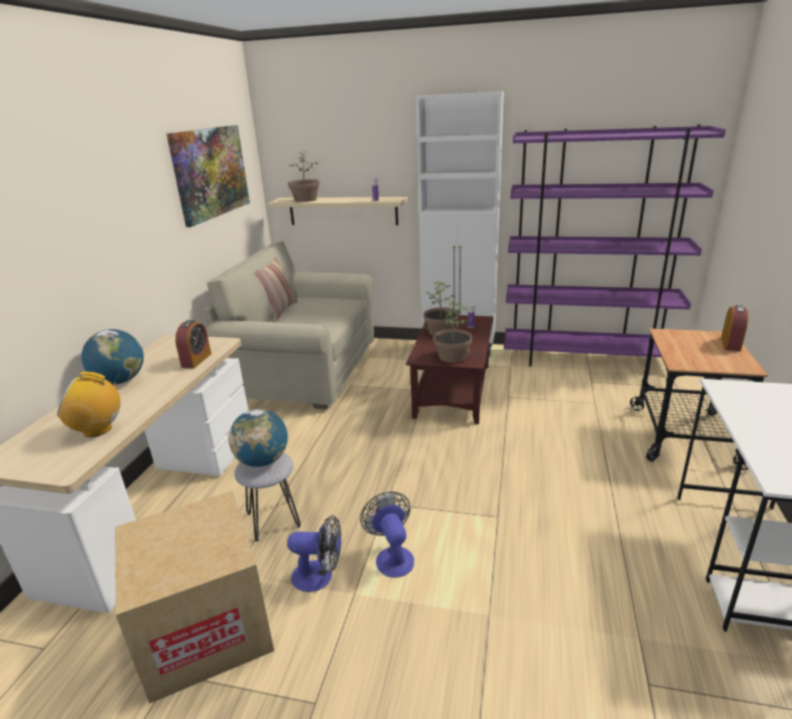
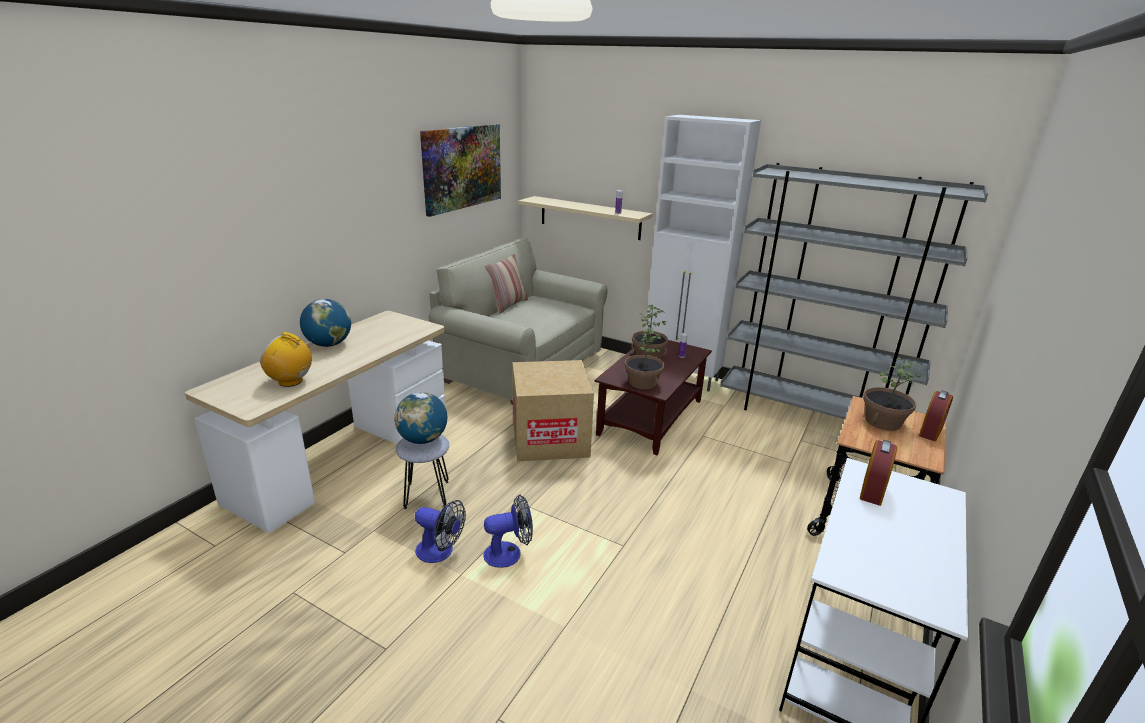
camera: 15 degrees right, 0 degrees up
(196, 360) = (397, 339): alarm clock -> alarm clock (872, 490)
(205, 628) = (332, 566): cardboard box -> cardboard box (550, 439)
(305, 200) = (554, 202): potted plant -> potted plant (882, 421)
(392, 556) = (509, 553): fan -> fan turned 75 degrees clockwise
(585, 359) = (810, 416): purple bookcase -> grey bookcase

